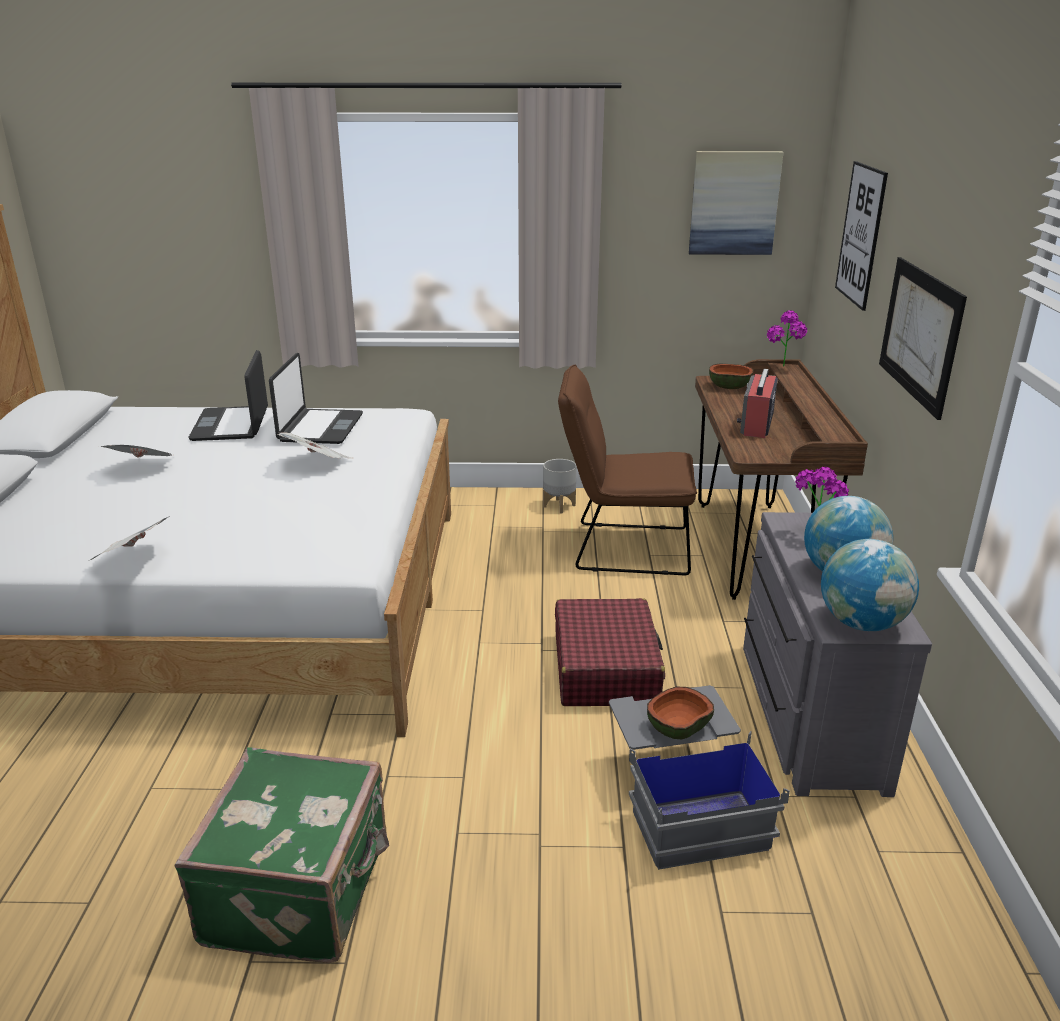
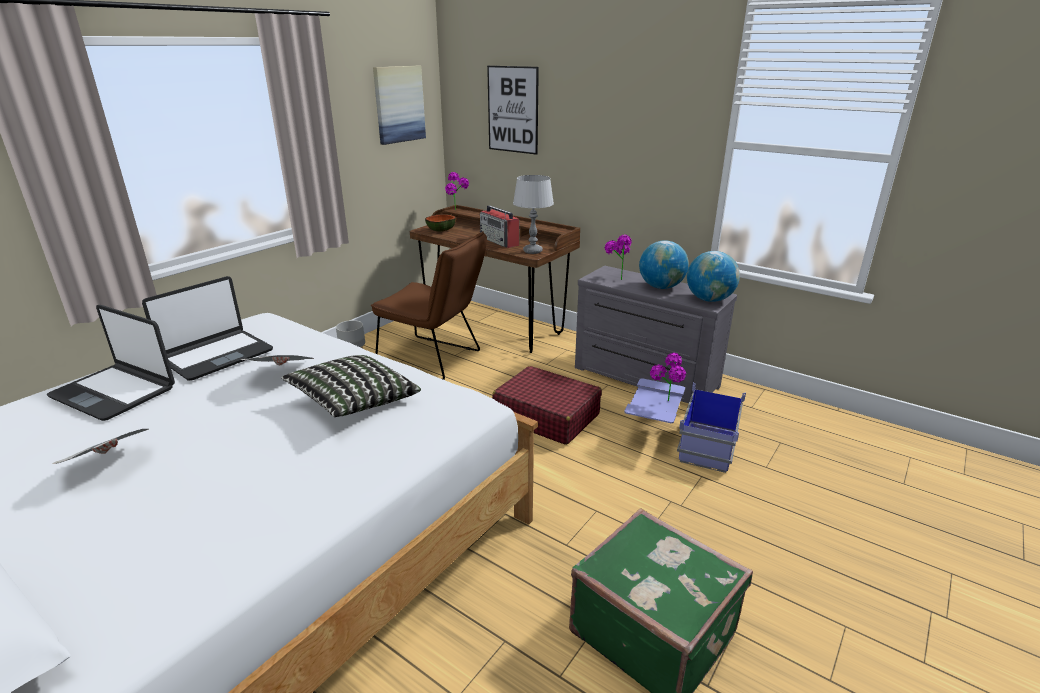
camera: 55 degrees left, 0 degrees up
(131, 559) = (318, 513): newspaper -> none
(297, 507) = (354, 402): none -> pillow
(320, 428) = (217, 355): laptop -> laptop turned 90 degrees clockwise
(622, 548) = (435, 359): brown chair -> brown chair turned 105 degrees counterclockwise
(678, 729) = (665, 403): bowl -> potted plant
(684, 800) = (680, 441): grey storage box -> blue storage box
(760, 451) = (532, 251): none -> grey table lamp
(919, 334) = (616, 152): picture -> none

